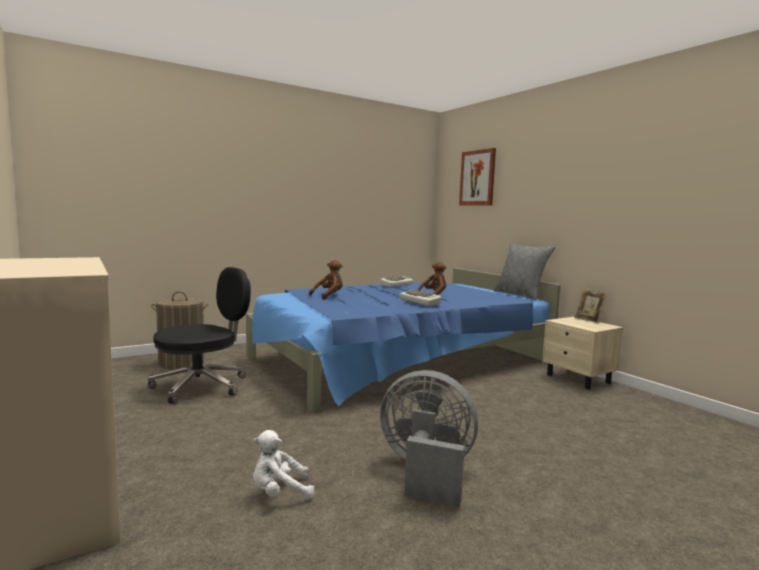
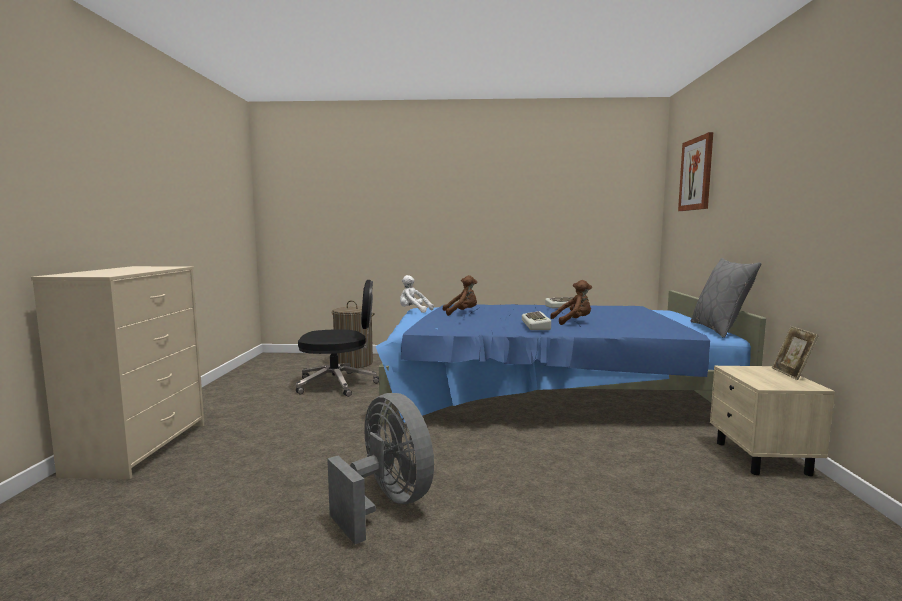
camera: 35 degrees right, 0 degrees up
(279, 492) = (256, 480): white plush toy -> white plush toy (413, 311)

